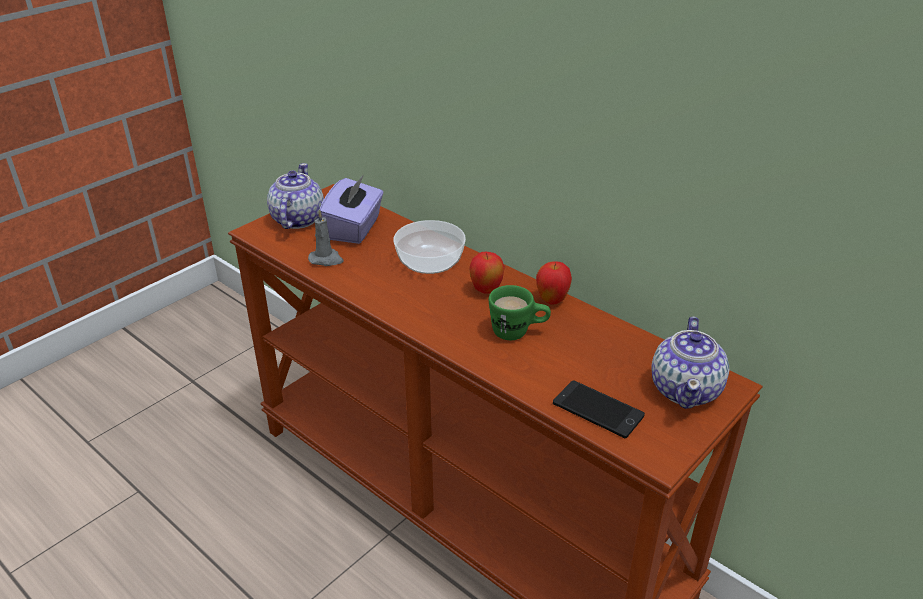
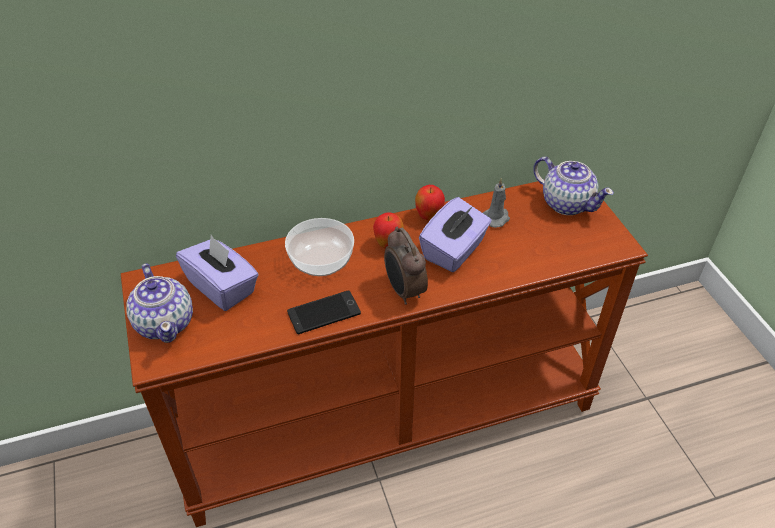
camera: 60 degrees left, 10 degrees up
(297, 220) = (165, 322): teapot -> teapot turned 150 degrees counterclockwise
(326, 259) = (257, 325): grey candle -> grey candle (496, 218)
(432, 320) = (404, 291): none -> alarm clock
(518, 332) = (454, 251): green mug -> purple tissue box
(598, 410) = (563, 251): phone -> phone (324, 313)

